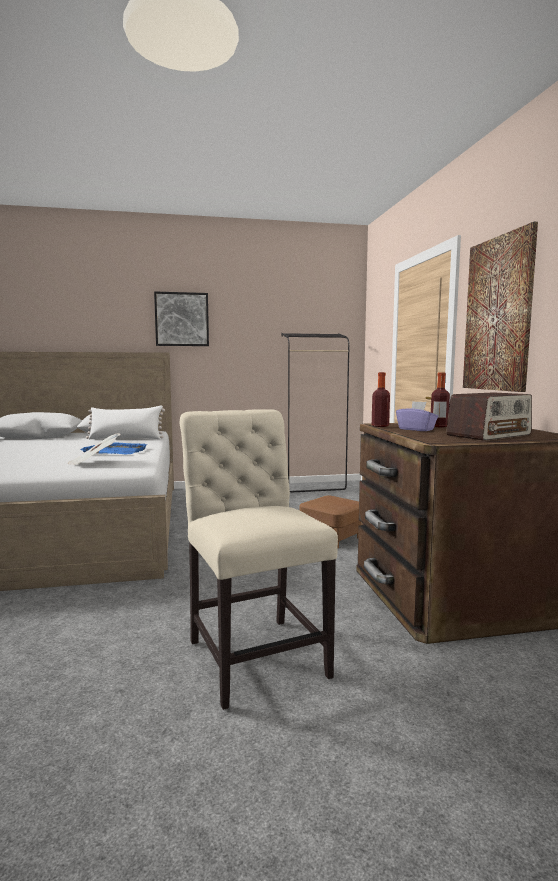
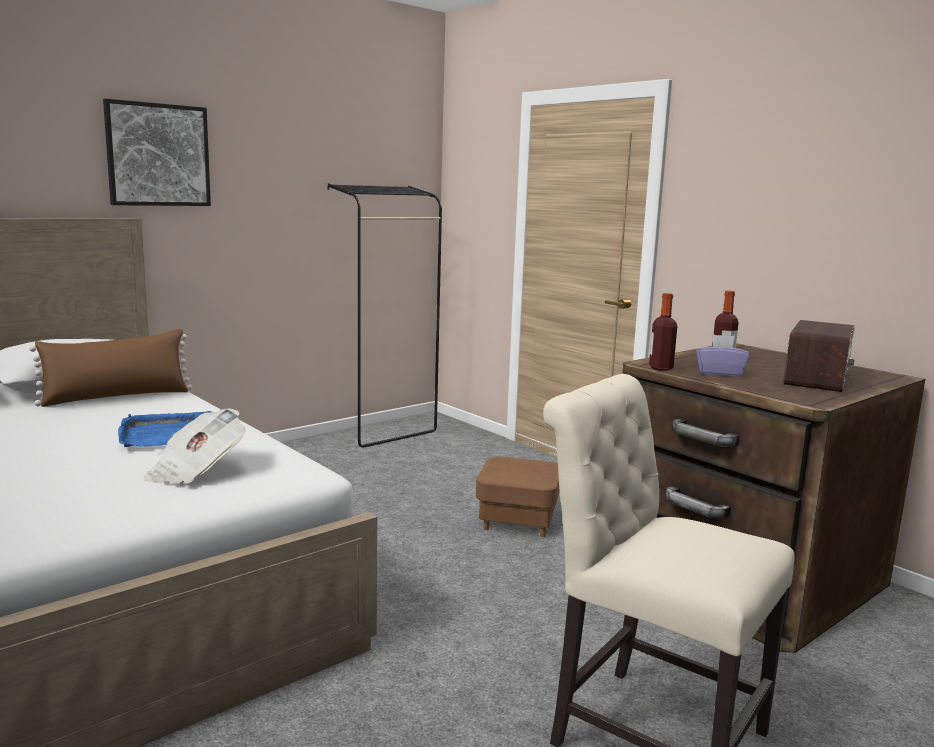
camera: 30 degrees left, 5 degrees up
(126, 438) = (117, 397): white pillow -> brown pillow
(498, 314) = (749, 204): picture -> none

